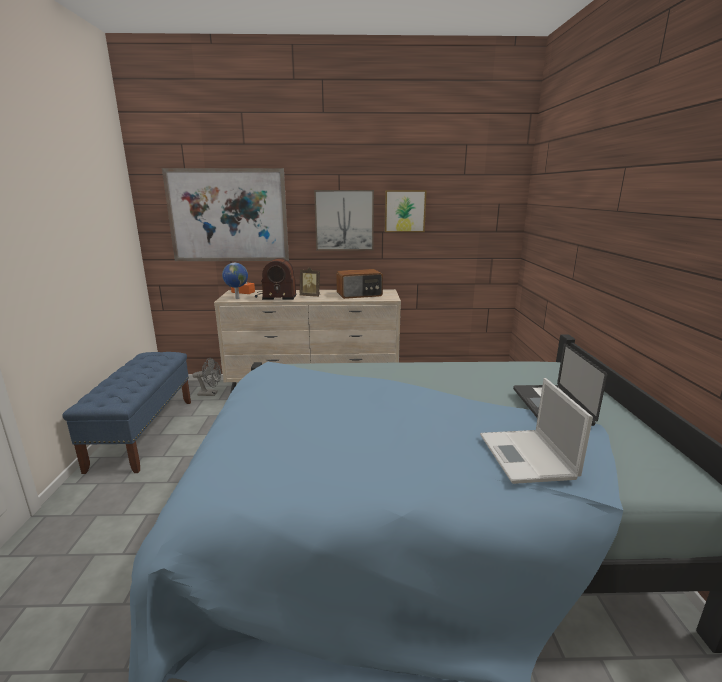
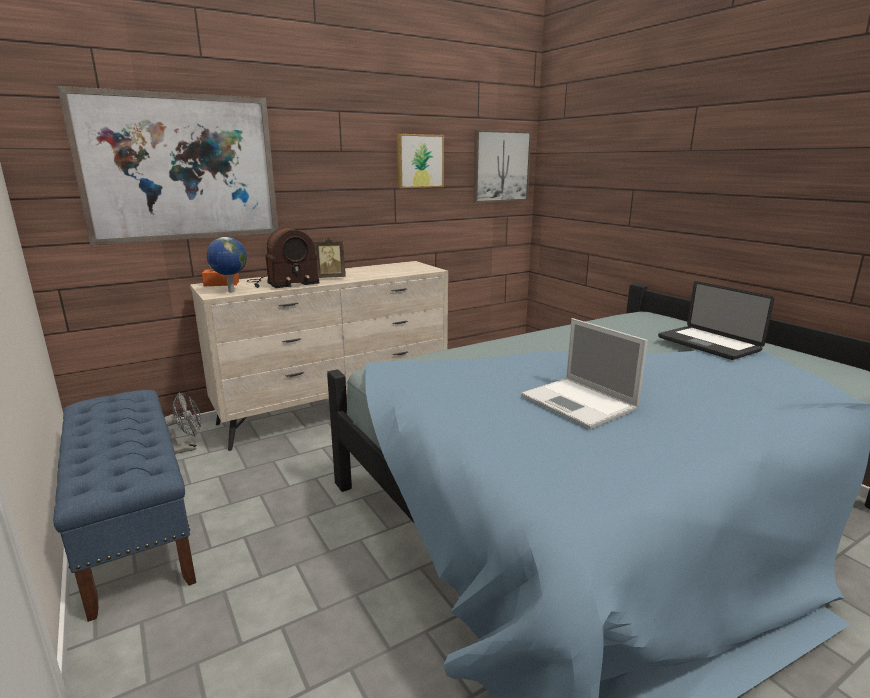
camera: 30 degrees left, 0 degrees up
(344, 220) = (349, 173): picture -> picture (501, 166)
(359, 294) = (388, 270): radio -> none
(527, 457) = (763, 385): laptop -> laptop (580, 403)

